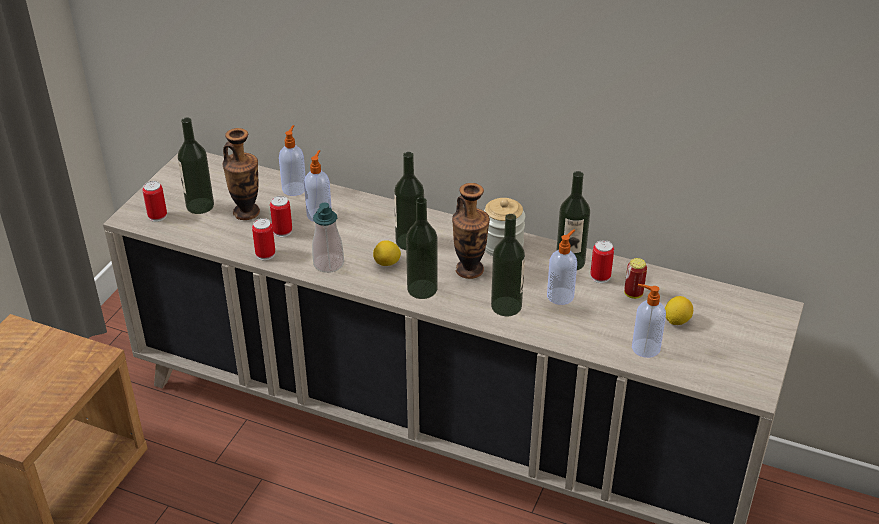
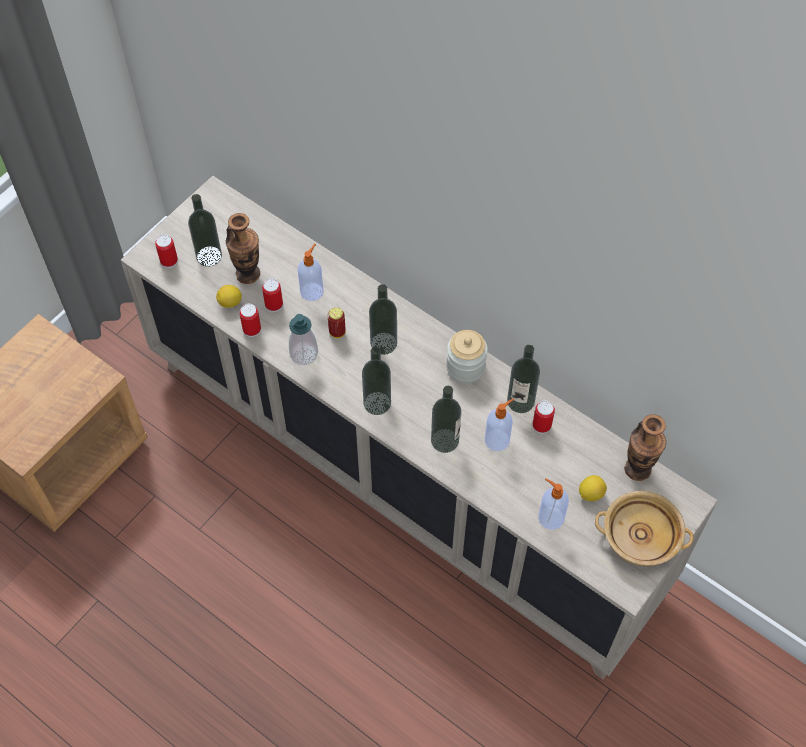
camera: 15 degrees right, 20 degrees up
(294, 188) = (298, 252): soap dispenser -> none
(387, 263) = (355, 365): lemon -> lemon (230, 303)
(469, 270) = (426, 390): vase -> vase (637, 469)
(633, 294) = (564, 453): can -> can (337, 332)
(744, 347) = (639, 538): none -> beige bowl

